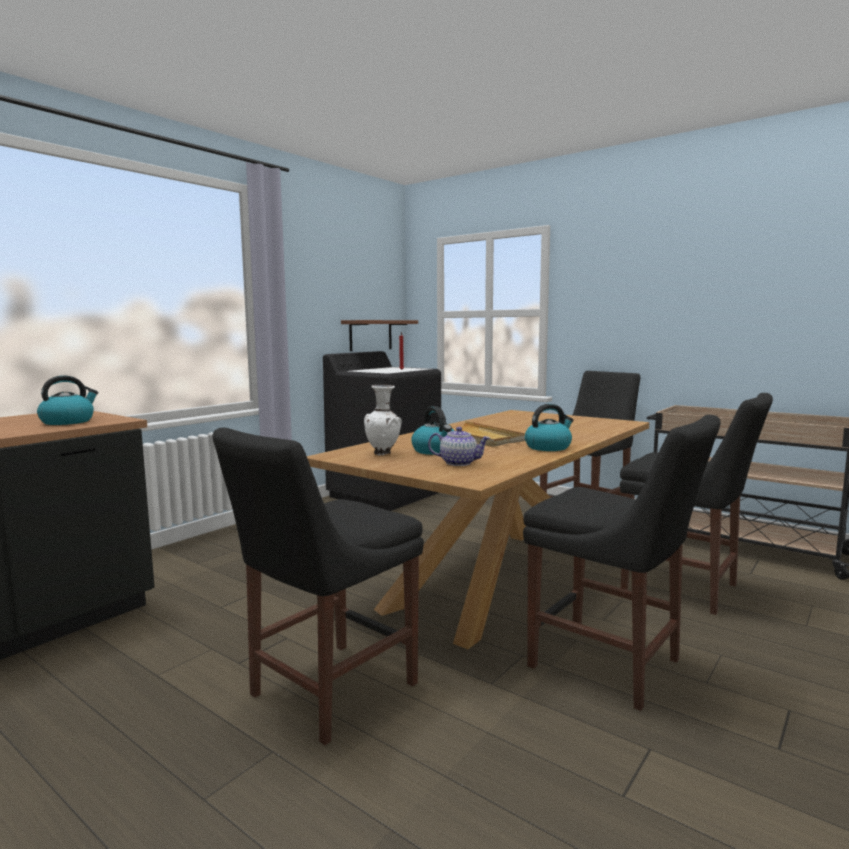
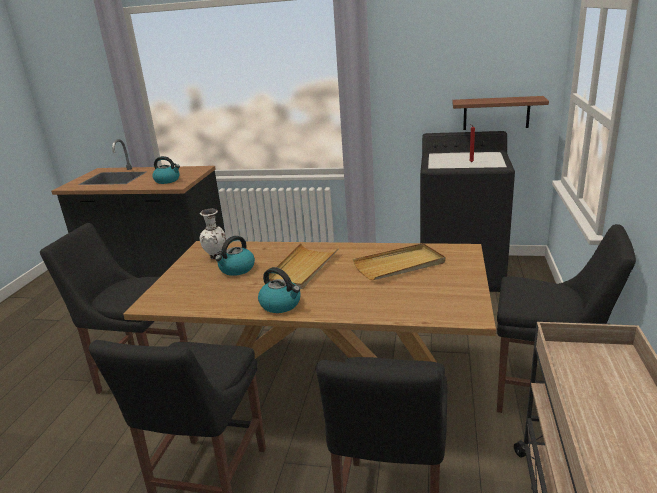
camera: 65 degrees right, 15 degrees up
(459, 463) = (199, 287): teapot -> none
(518, 422) = (400, 265): none -> beige tray

